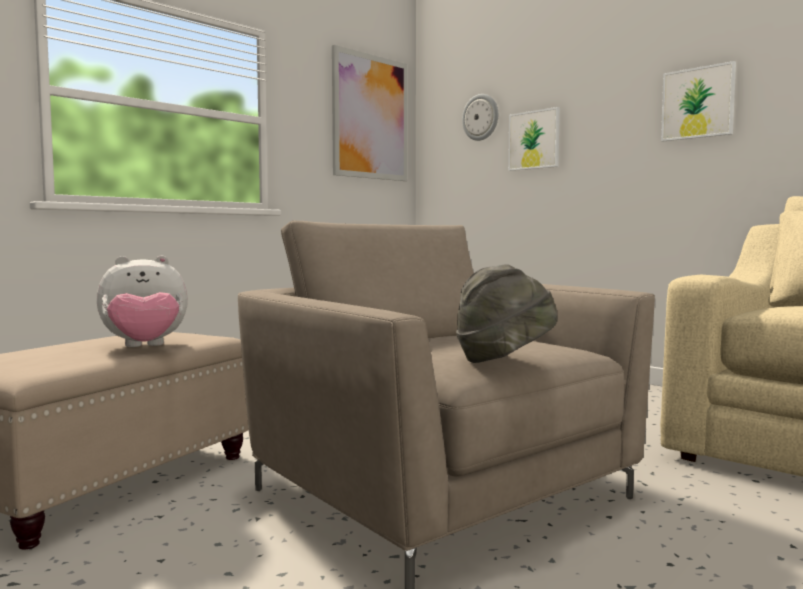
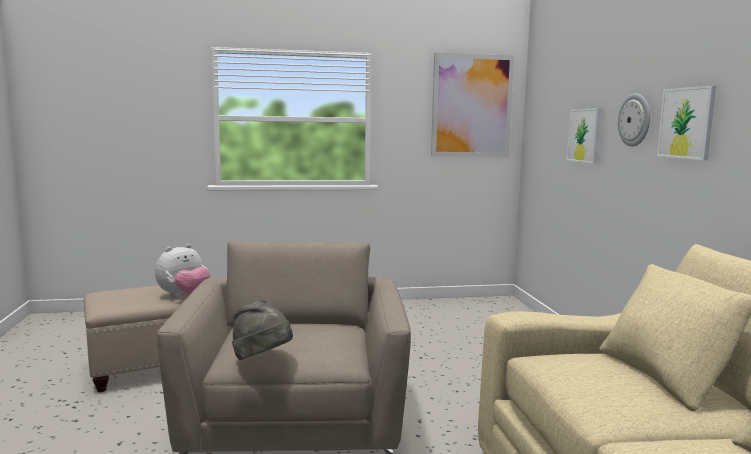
camera: 35 degrees right, 5 degrees up
(144, 347) = (184, 296): plush toy -> plush toy turned 60 degrees counterclockwise
(480, 117) = (556, 108): wall clock -> wall clock (635, 120)

